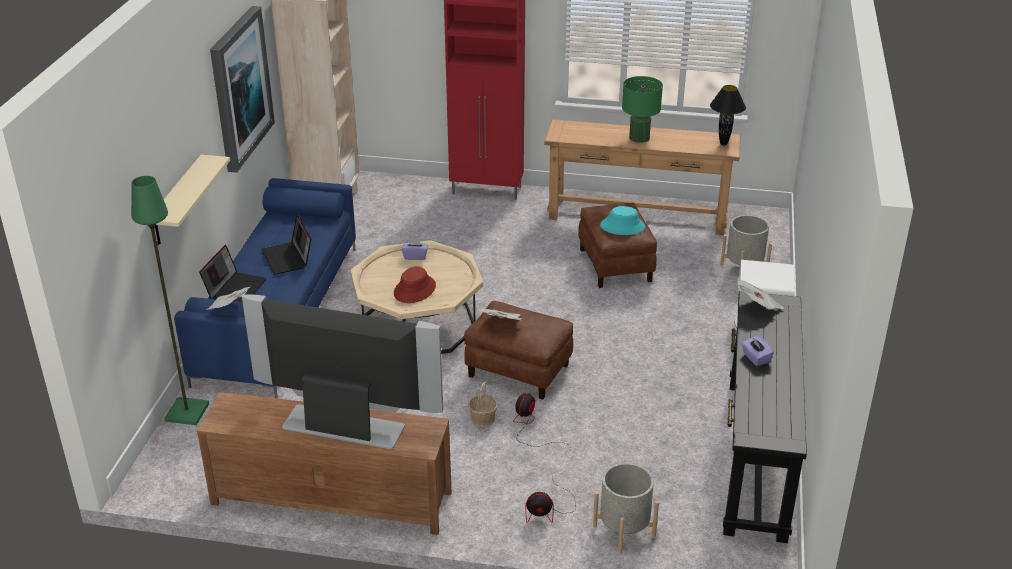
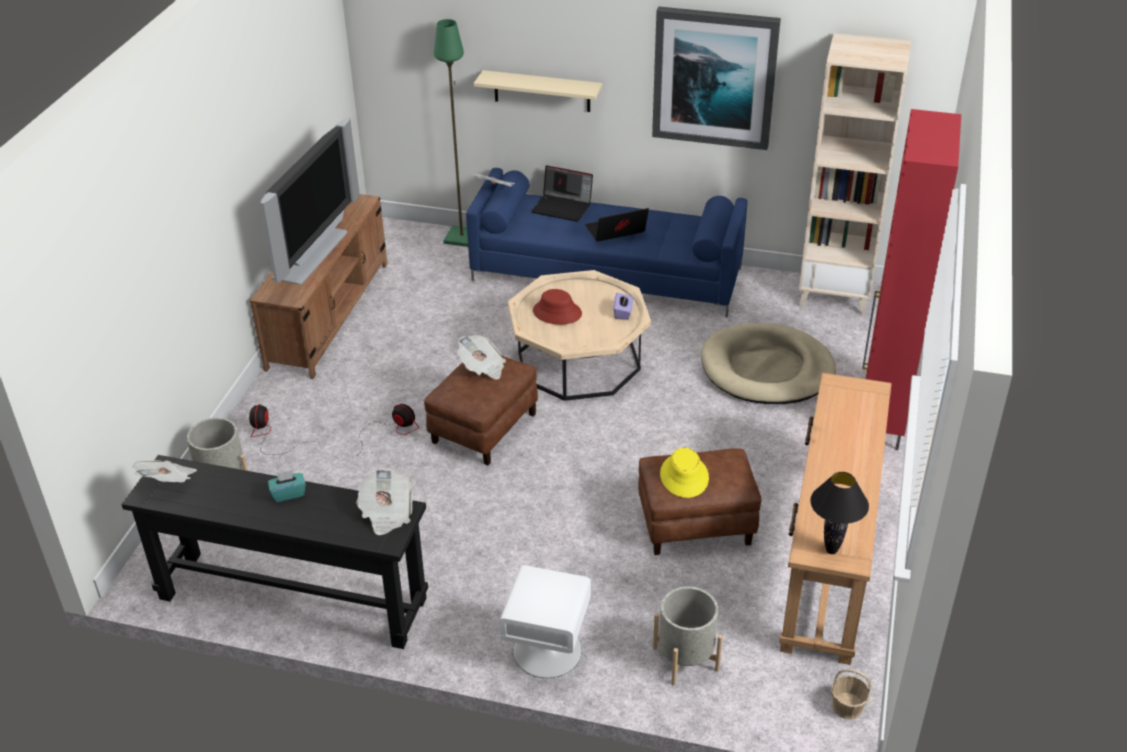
camera: 95 degrees right, 5 degrees up
(429, 233) = (767, 369): none -> beige dog bed
(482, 419) = (411, 400): basket -> basket (847, 706)
(622, 226) = (684, 476): turquoise hat -> yellow hat
(639, 137) = (841, 461): green table lamp -> none
(755, 358) = (288, 493): purple tissue box -> turquoise tissue box
(767, 430) = (168, 482): none -> newspaper

